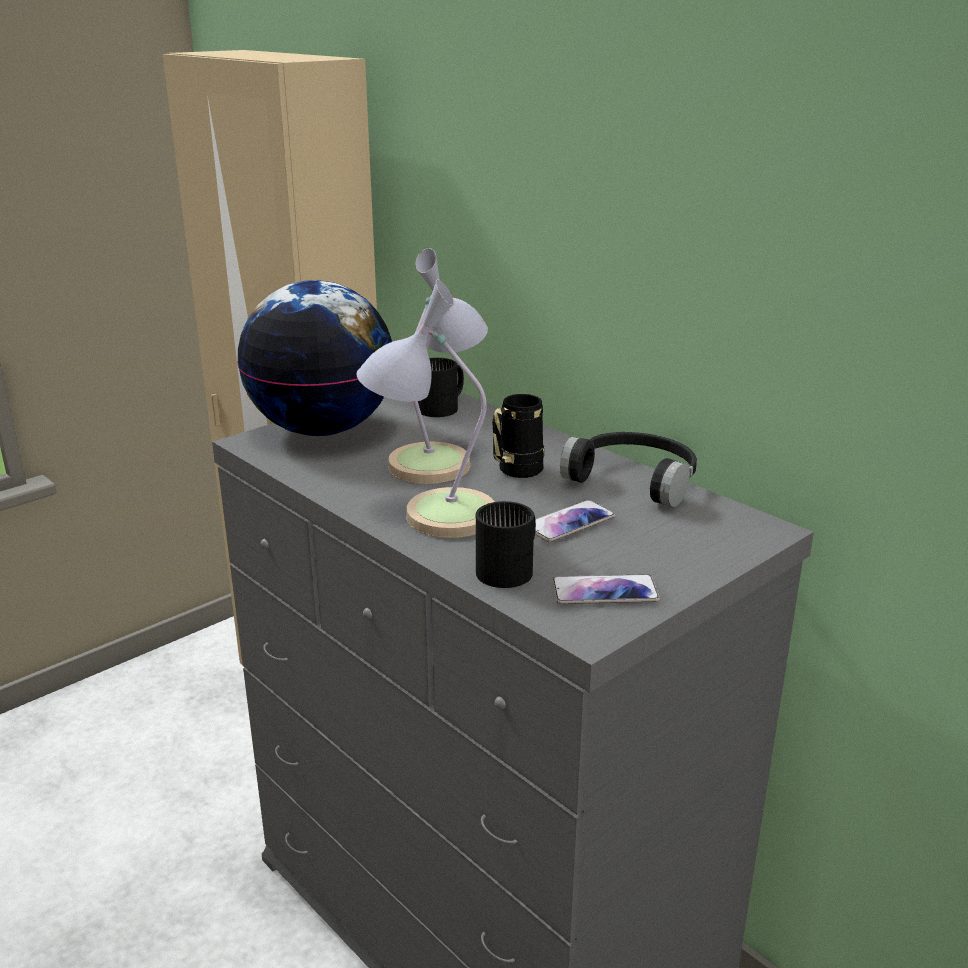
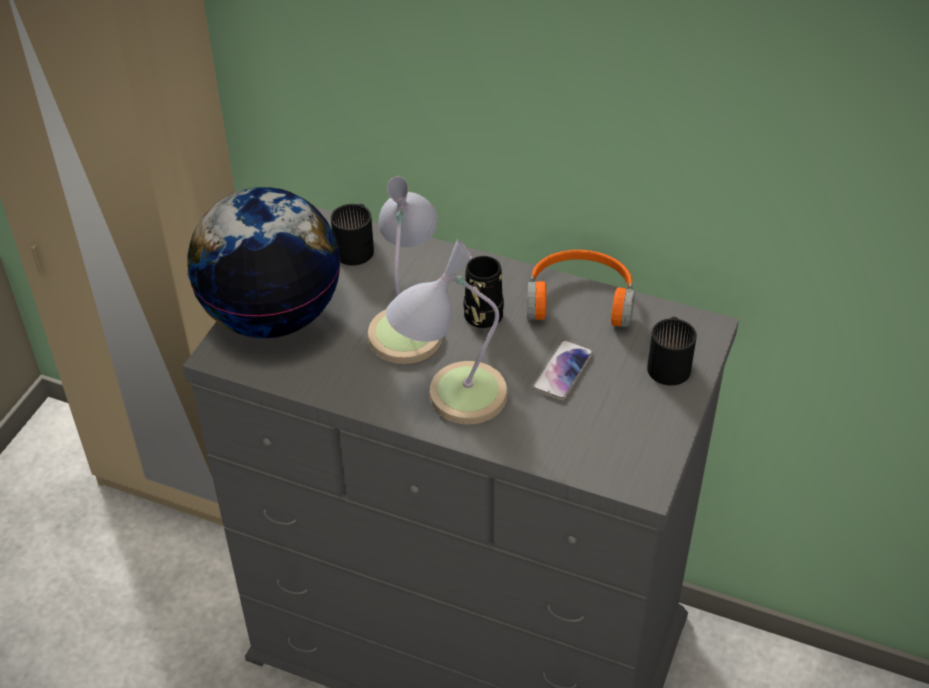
camera: 25 degrees left, 20 degrees up
(512, 568) = (554, 439): black mug -> black mug (671, 363)
(605, 591) = (633, 440): phone -> none
(635, 479) = (580, 298): black headphones -> orange headphones

